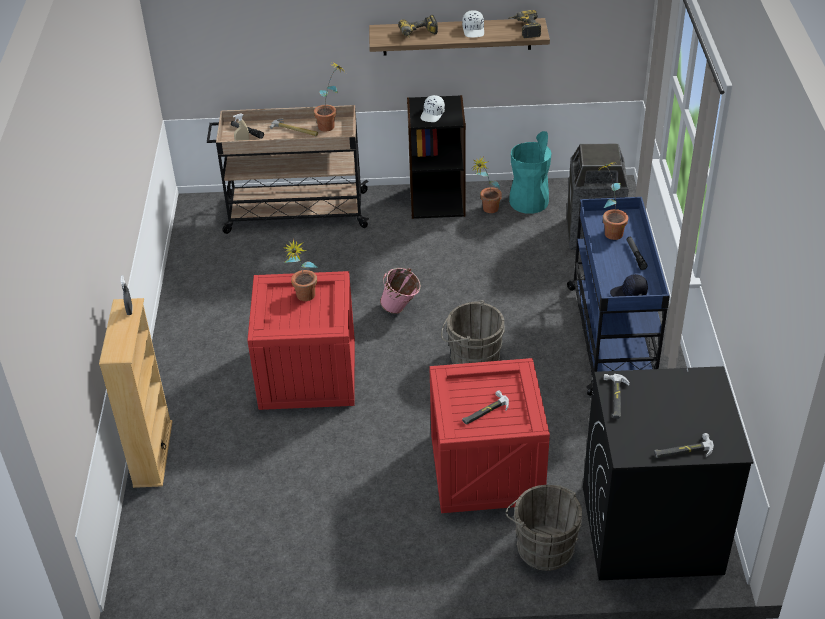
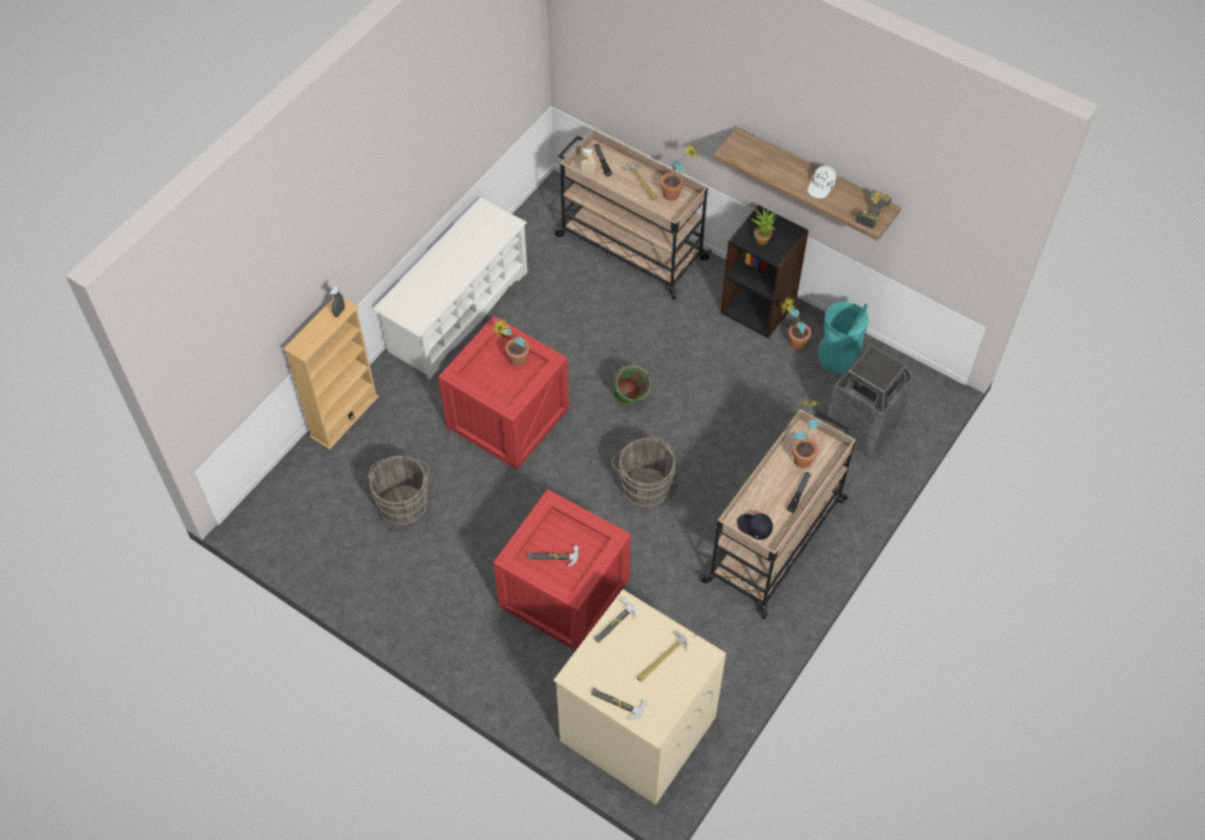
camera: 35 degrees right, 15 degrees up
(187, 324) = (457, 311): none -> white shoe rack
(401, 309) = (630, 401): pink bucket -> green bucket
(419, 34) = (768, 164): power drill -> none
(433, 114) = (762, 238): white cap -> potted plant
(543, 546) = (546, 685): grey bucket -> grey bucket (404, 502)
(611, 336) = (776, 539): blue cart -> beige cart
(650, 530) = (636, 729): black washing machine -> beige washing machine
(681, 399) = (661, 659): none -> hammer

